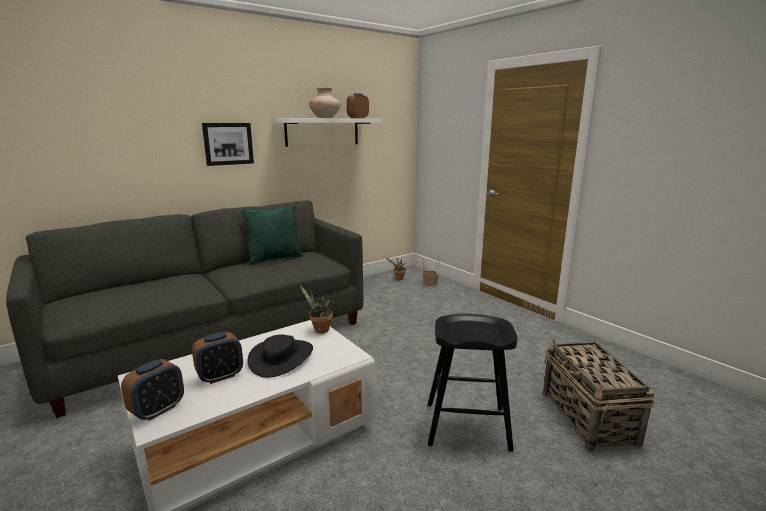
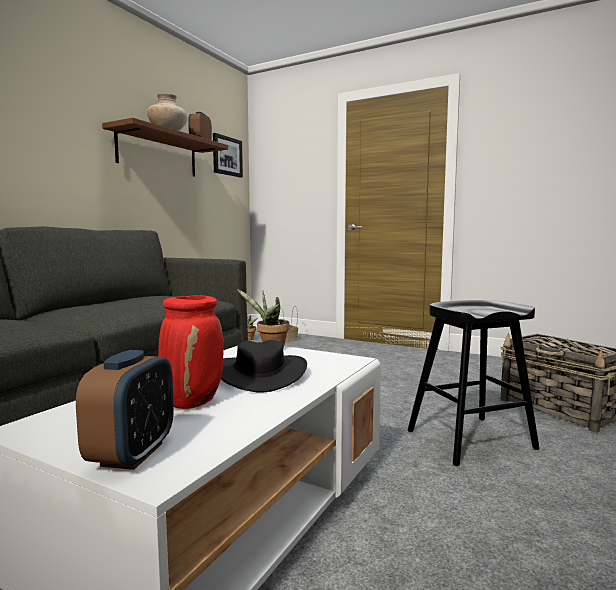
camera: 25 degrees left, 10 degrees down
(220, 376) = (193, 402): alarm clock -> red vase
(228, 143) = (41, 143): picture -> picture (227, 156)
(275, 259) = (126, 299): green pillow -> none
(322, 132) = (158, 153): white shelf -> brown shelf

